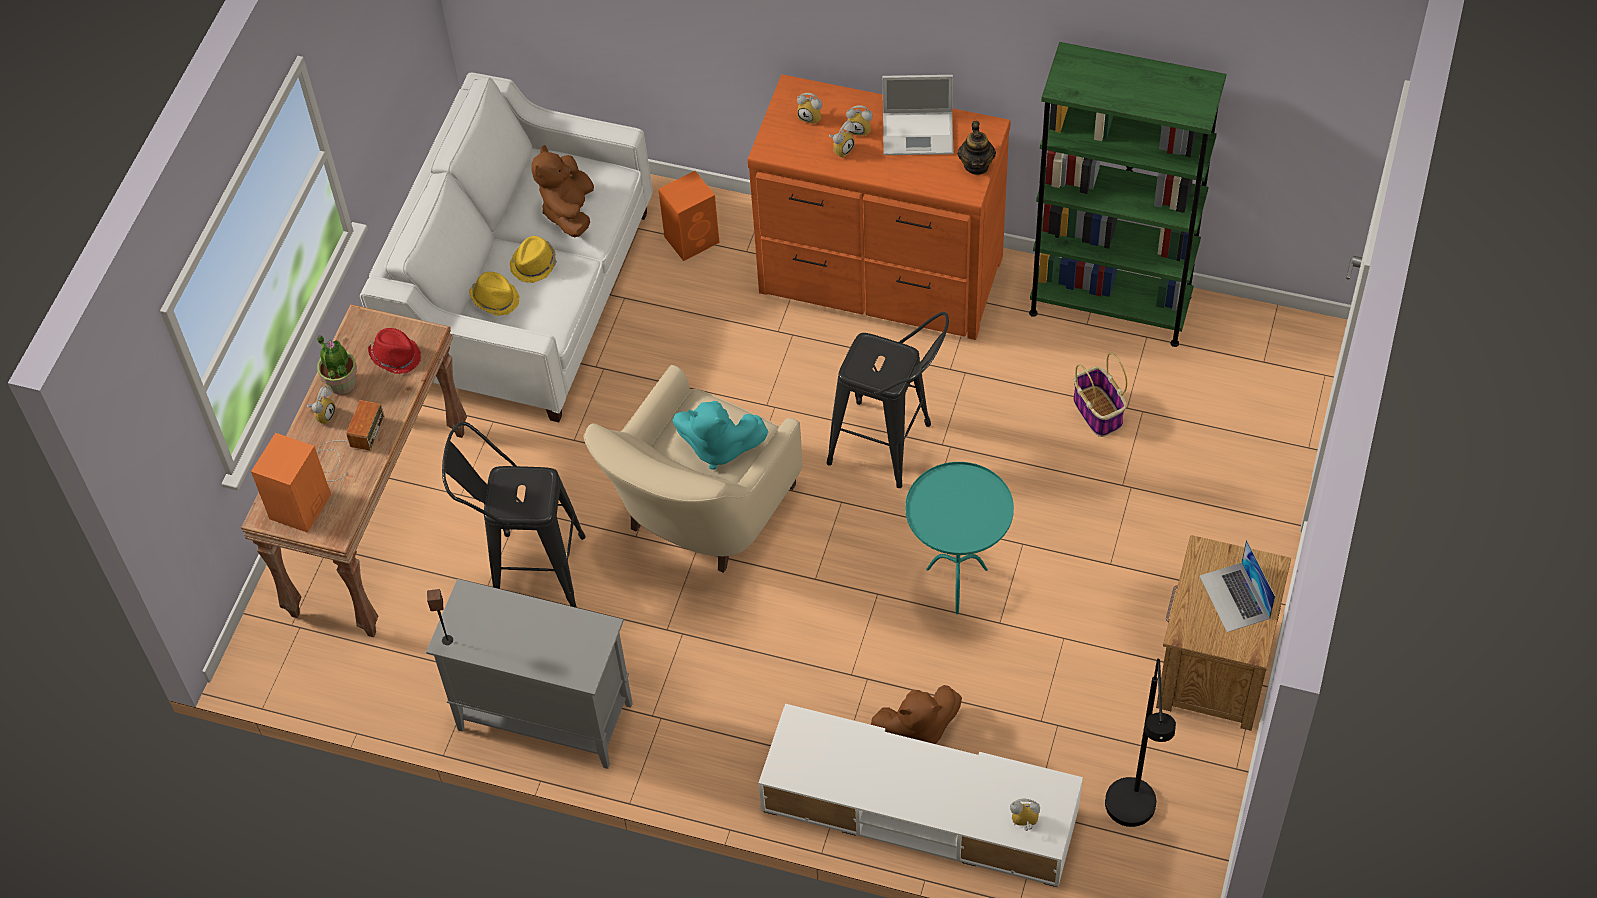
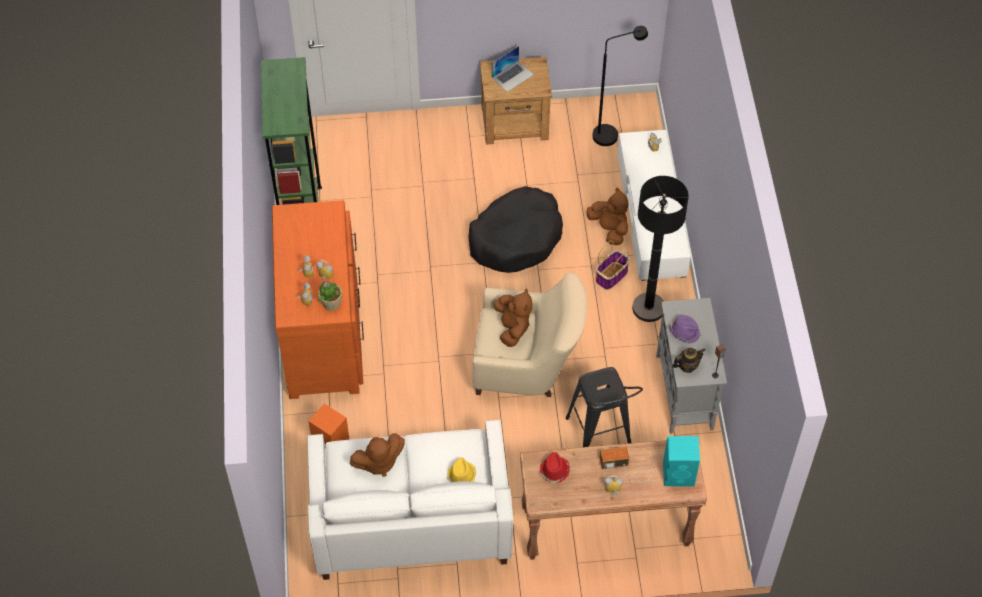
camera: 115 degrees left, 0 degrees up
(299, 508) = (679, 474): orange speaker -> turquoise speaker
(342, 382) = (586, 491): potted plant -> potted plant (331, 303)
(534, 264) = (426, 465): yellow hat -> none
(549, 629) = (684, 332): none -> purple hat
(718, 447) = (512, 327): turquoise plush toy -> brown plush toy
(727, 728) = (648, 308): none -> black floor lamp
(890, 448) = (443, 293): black stool -> none
(919, 133) = (299, 244): laptop -> none
(956, 584) = (516, 238): turquoise side table -> black dog bed
(976, 165) = (313, 210): teapot -> teapot (687, 366)
(1098, 412) = (380, 208): basket -> basket (611, 275)

